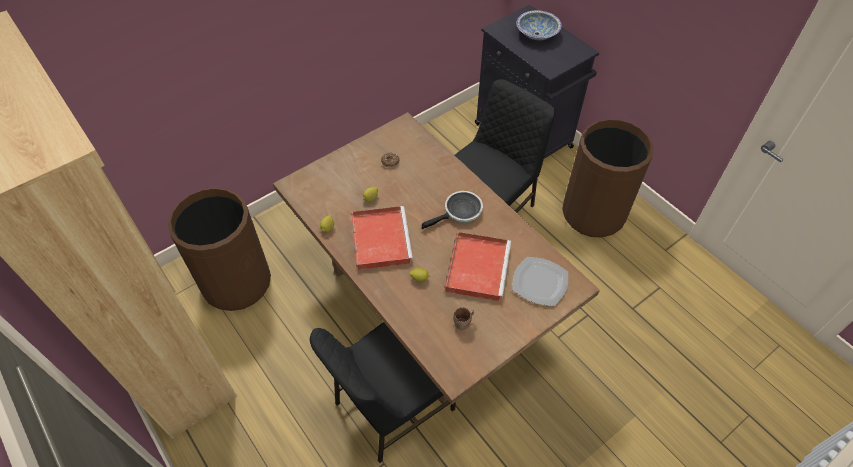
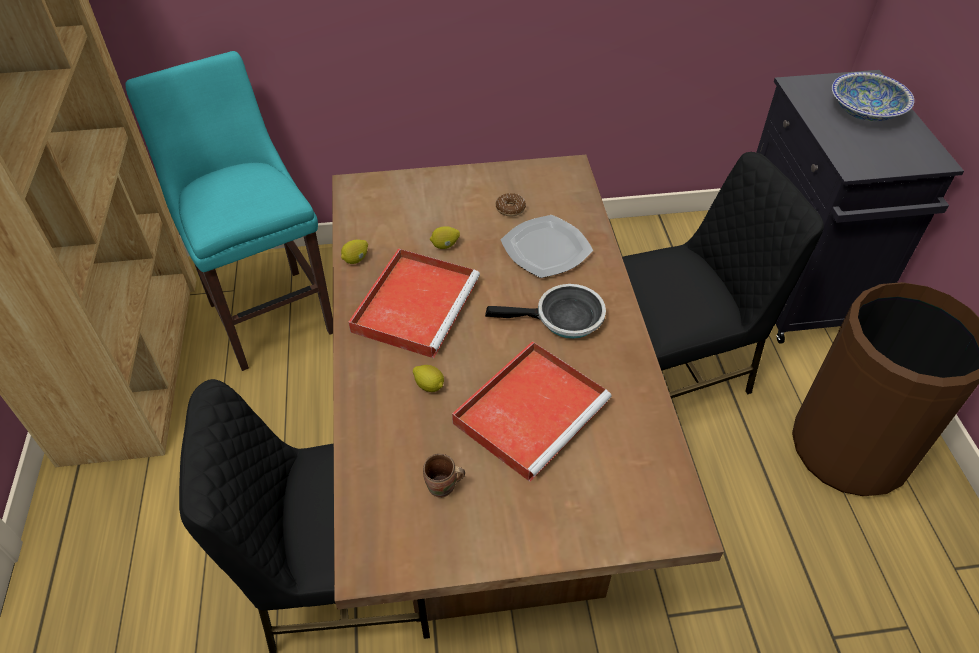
camera: 30 degrees right, 5 degrees down
(237, 282) = (269, 313): brown trash can -> turquoise stool
(540, 283) = (620, 486): plate -> plate (546, 249)

